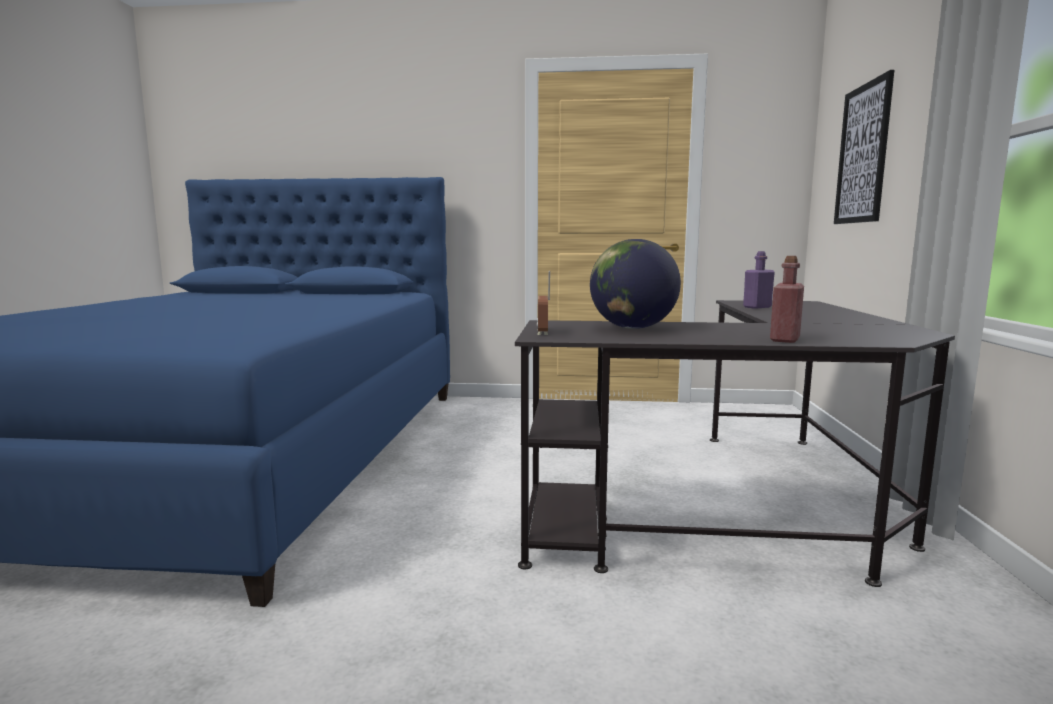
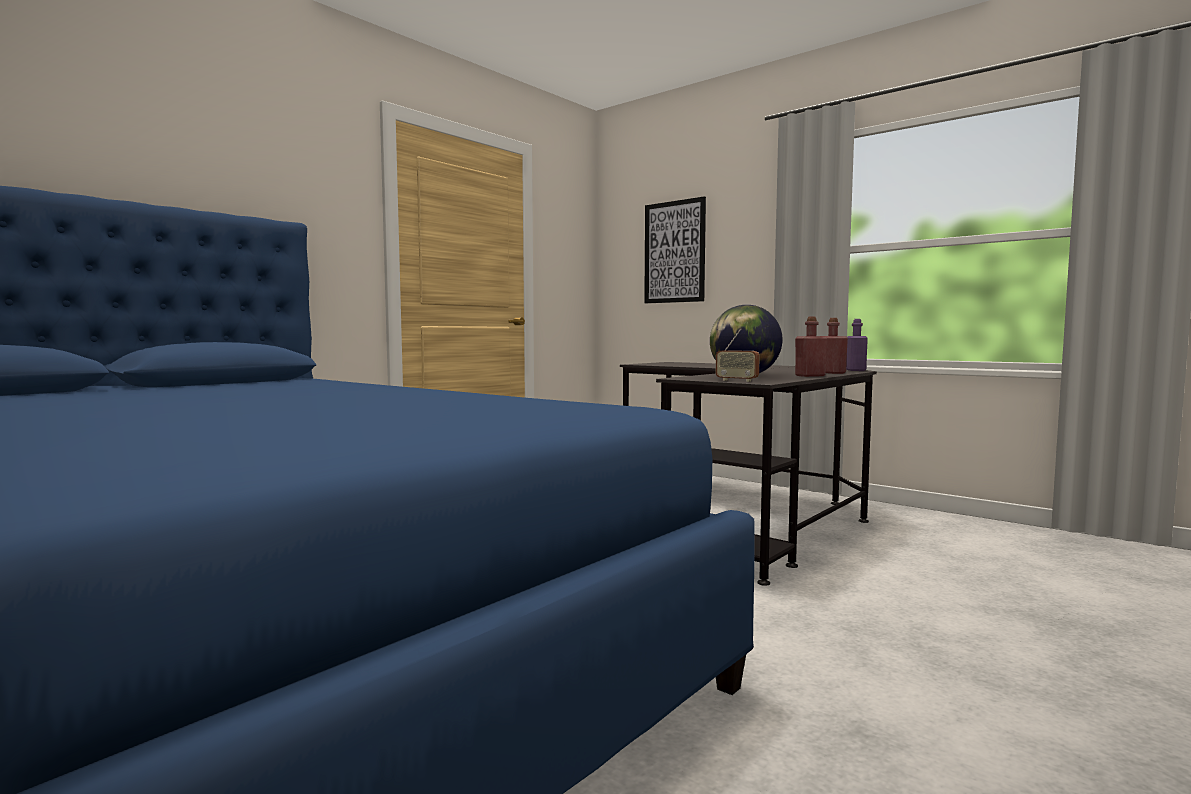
camera: 55 degrees left, 5 degrees down
(694, 339) = (810, 376): none -> red bottle
(757, 307) = (680, 365): purple bottle -> purple bottle (855, 370)

